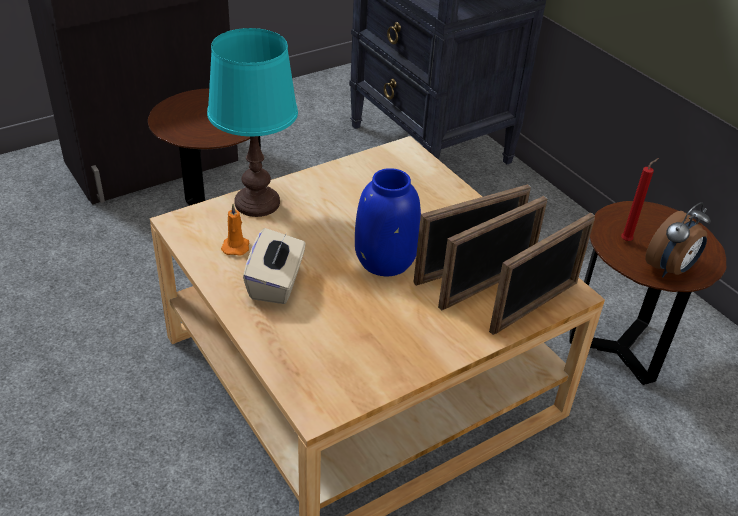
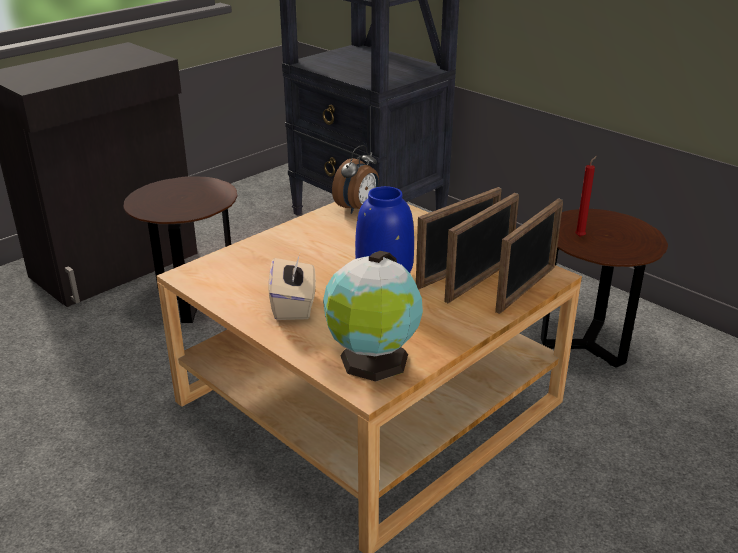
camera: 10 degrees left, 10 degrees down
(236, 246) = (245, 284): orange candle -> none
(258, 203) = (253, 251): turquoise table lamp -> none
(334, 373) = (373, 362): none -> globe
(670, 269) = (624, 251): alarm clock -> alarm clock (358, 208)

